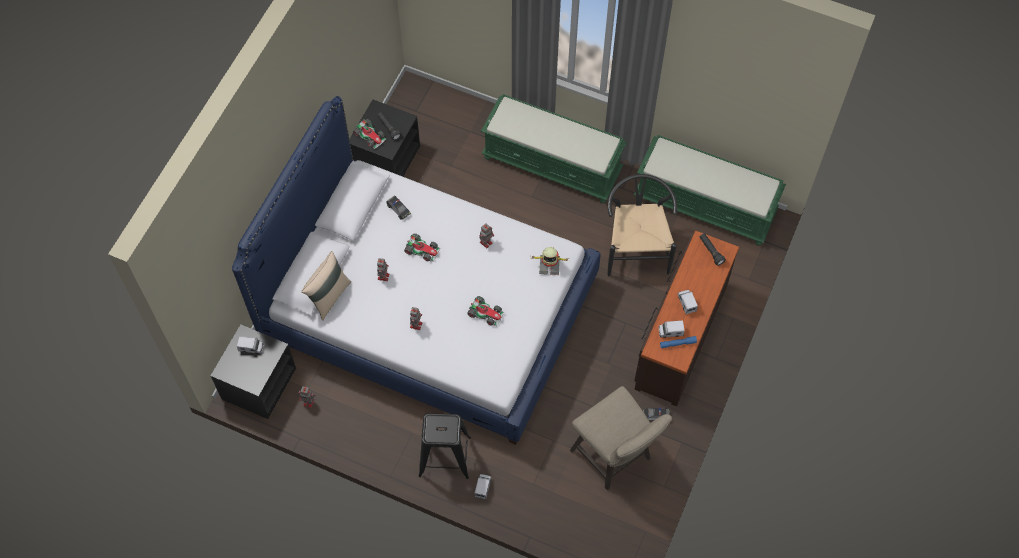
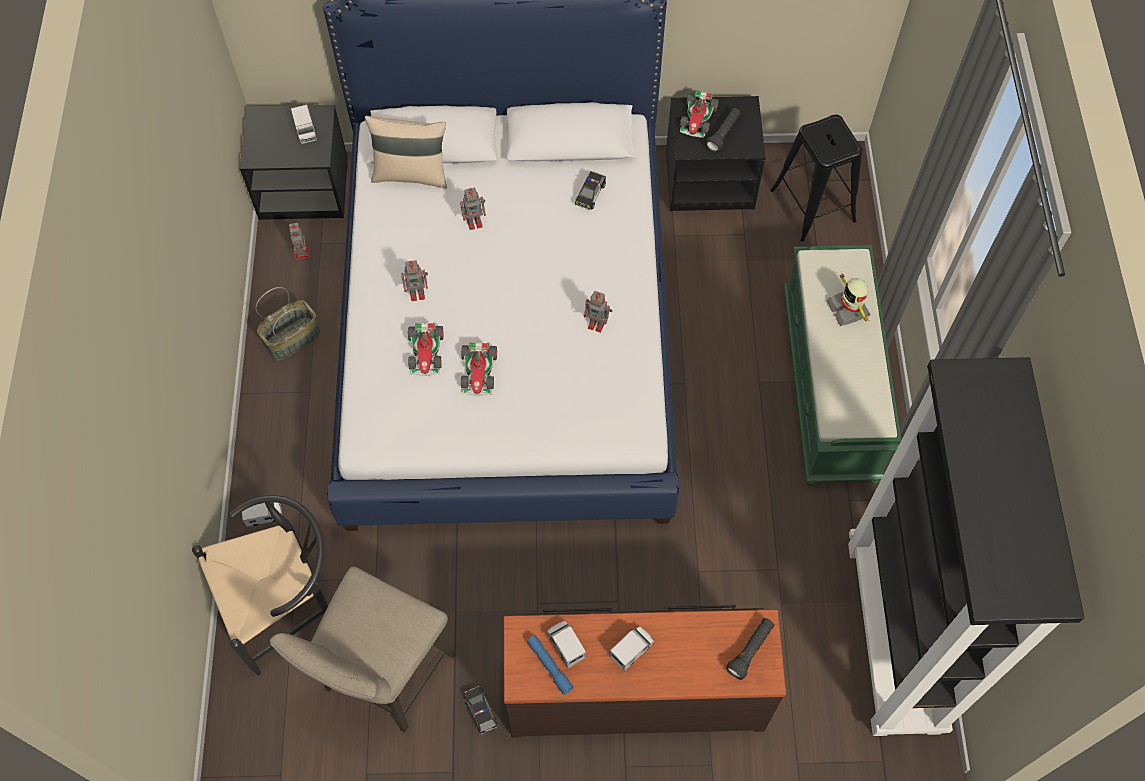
camera: 65 degrees right, 0 degrees up
(368, 429) = (292, 338): none -> basket
(422, 249) = (542, 249): toy car -> toy car (426, 352)
(444, 456) = (290, 446): black stool -> black stool (812, 205)
(549, 265) = (604, 423): toy robot -> toy robot (848, 308)
(636, 248) = (755, 563): black chair -> black chair (288, 605)
(705, 205) = (894, 637): green bench -> black bookcase

